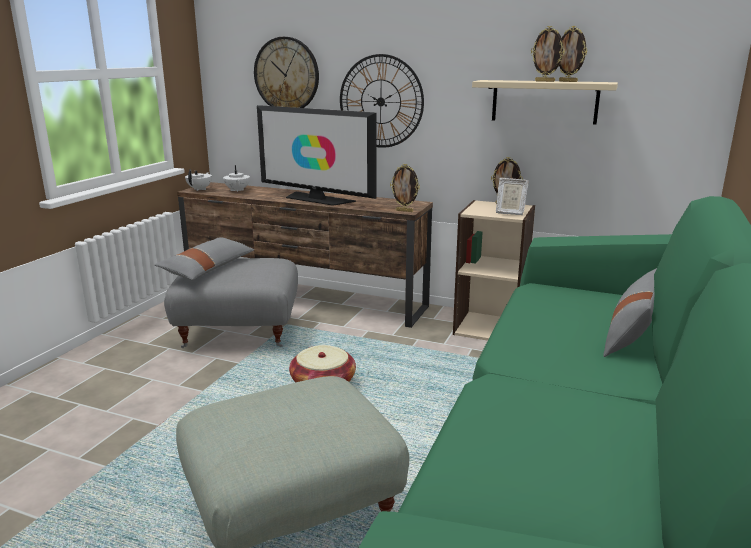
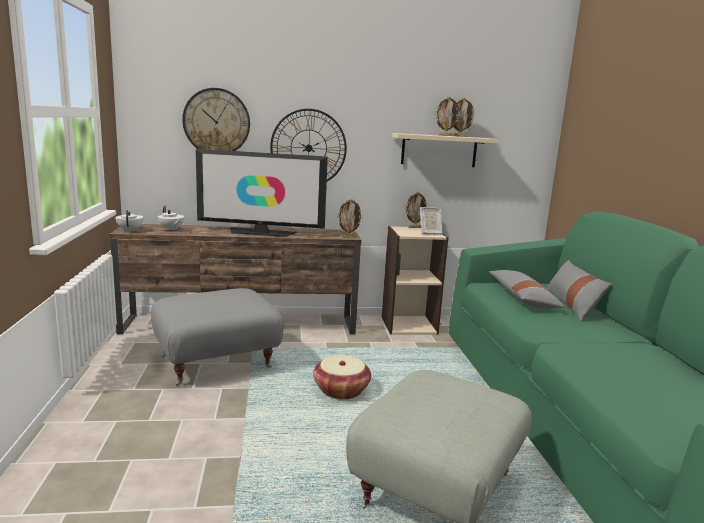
camera: 30 degrees left, 5 degrees down
(207, 268) = (190, 304): grey pillow -> grey pillow (522, 298)

